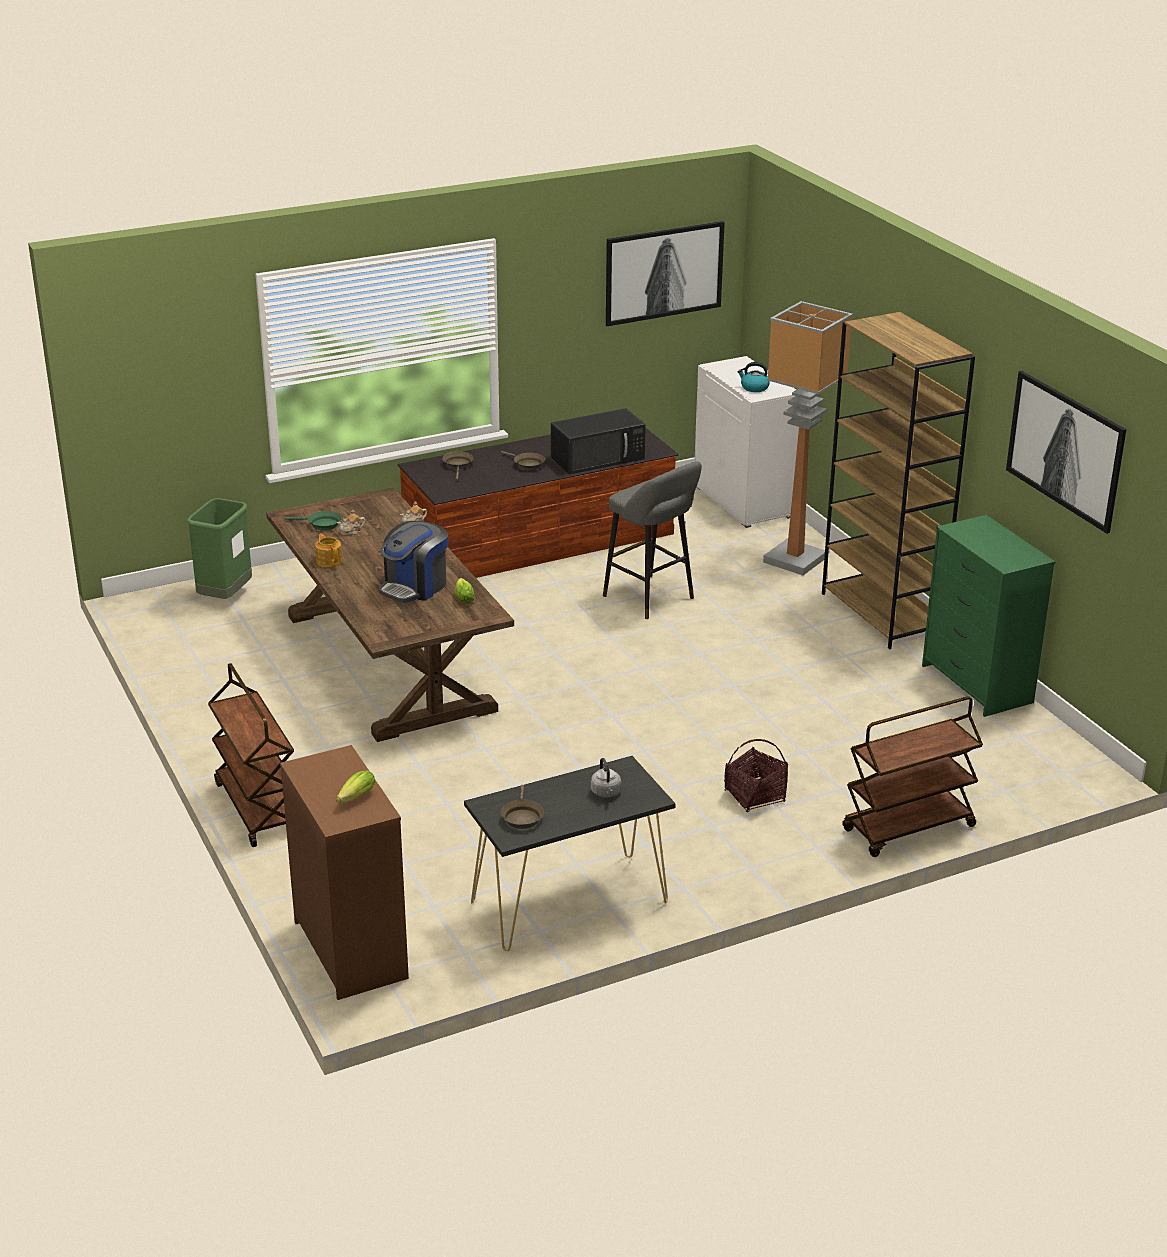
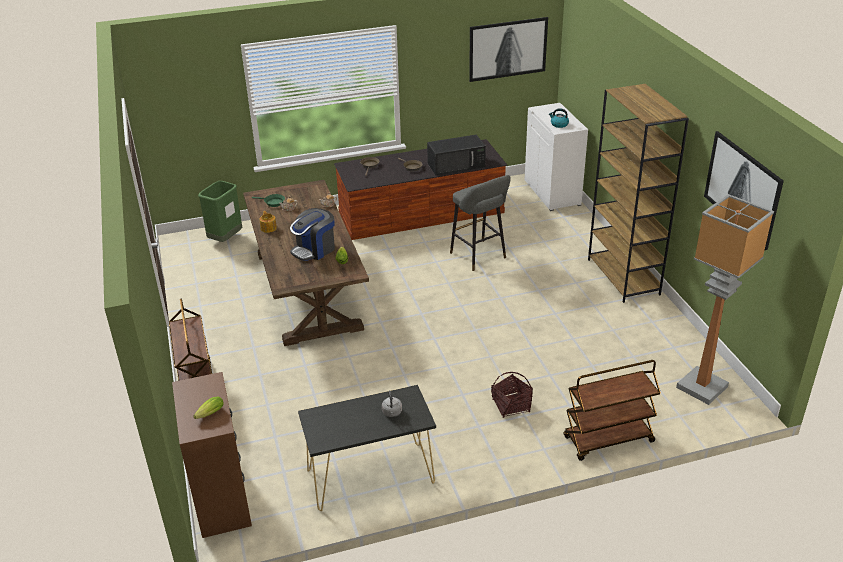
camera: 10 degrees right, 5 degrees up
(522, 817) = (331, 427): brown frying pan -> none
(796, 560) = (576, 235): floor lamp -> floor lamp (703, 387)
(976, 684) = (675, 333): green dresser -> none

